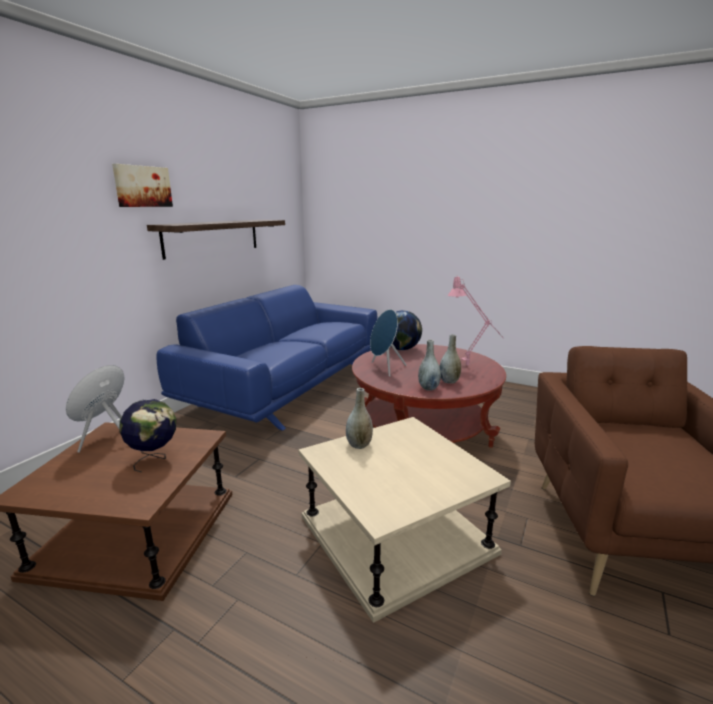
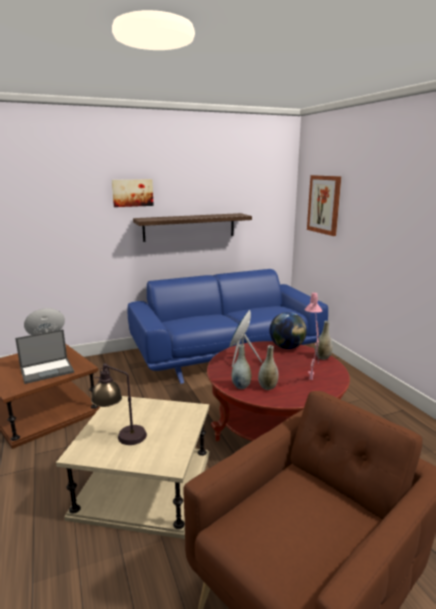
camera: 40 degrees right, 0 degrees up
(154, 459) = (47, 370): globe -> laptop
(350, 206) = (324, 204): none -> picture
(359, 445) = (142, 407): grey vase -> grey vase (322, 357)
(391, 478) = (121, 436): none -> table lamp

